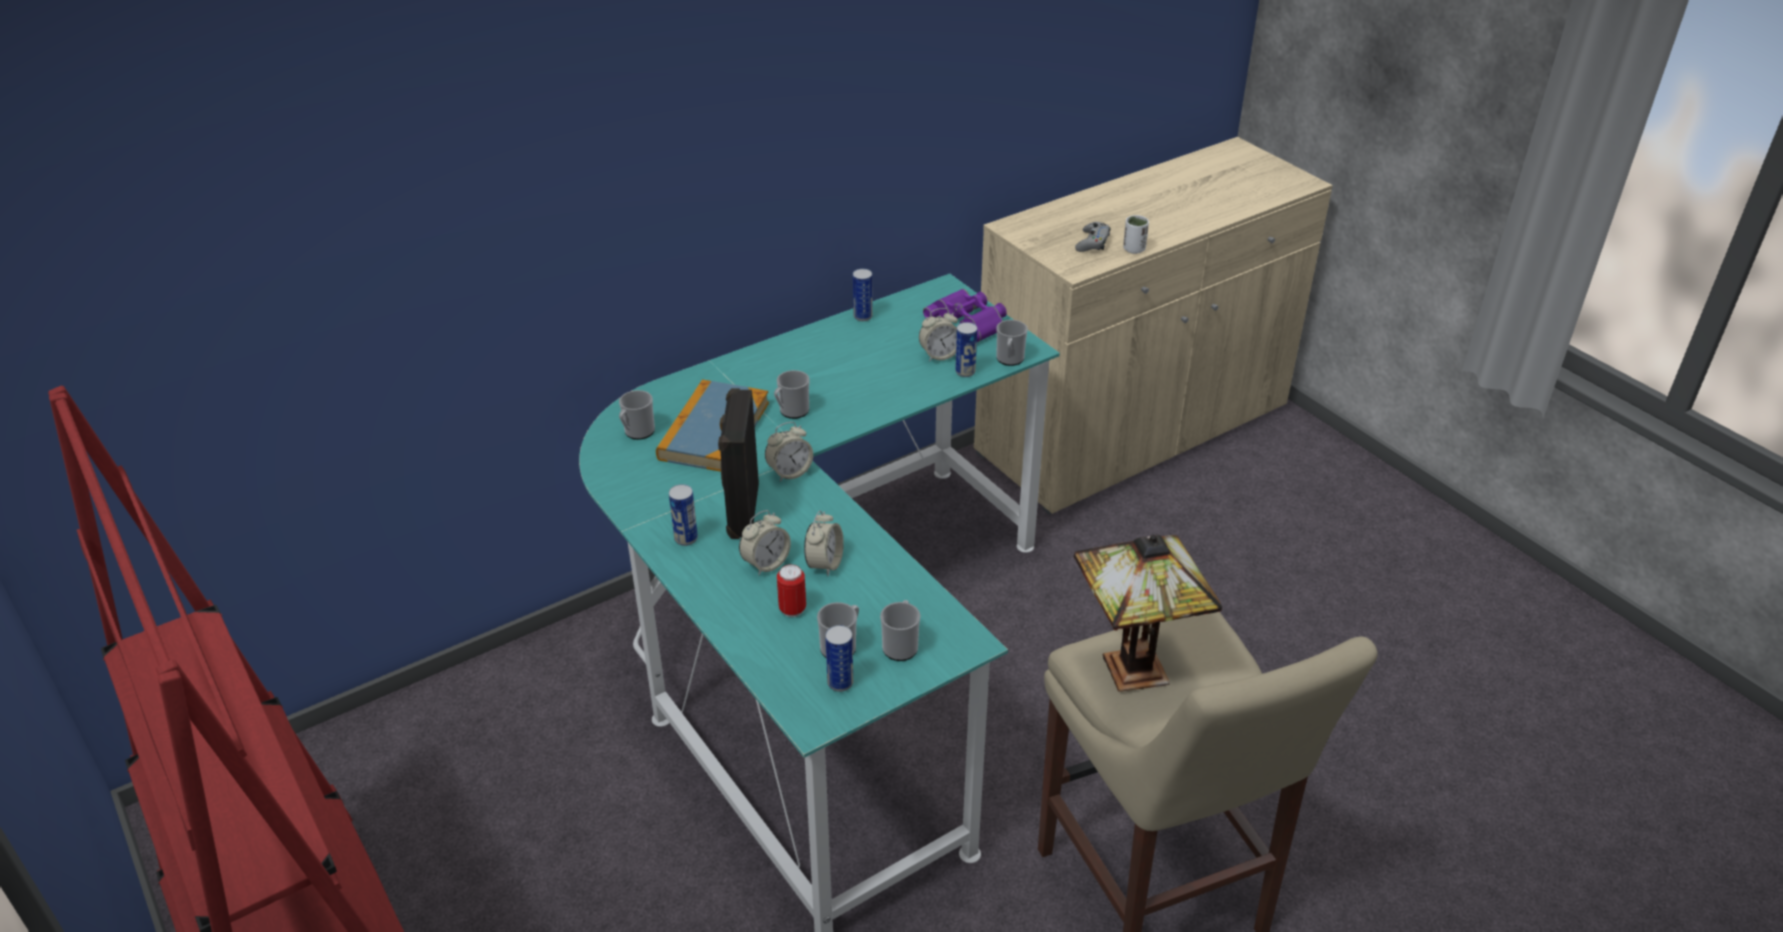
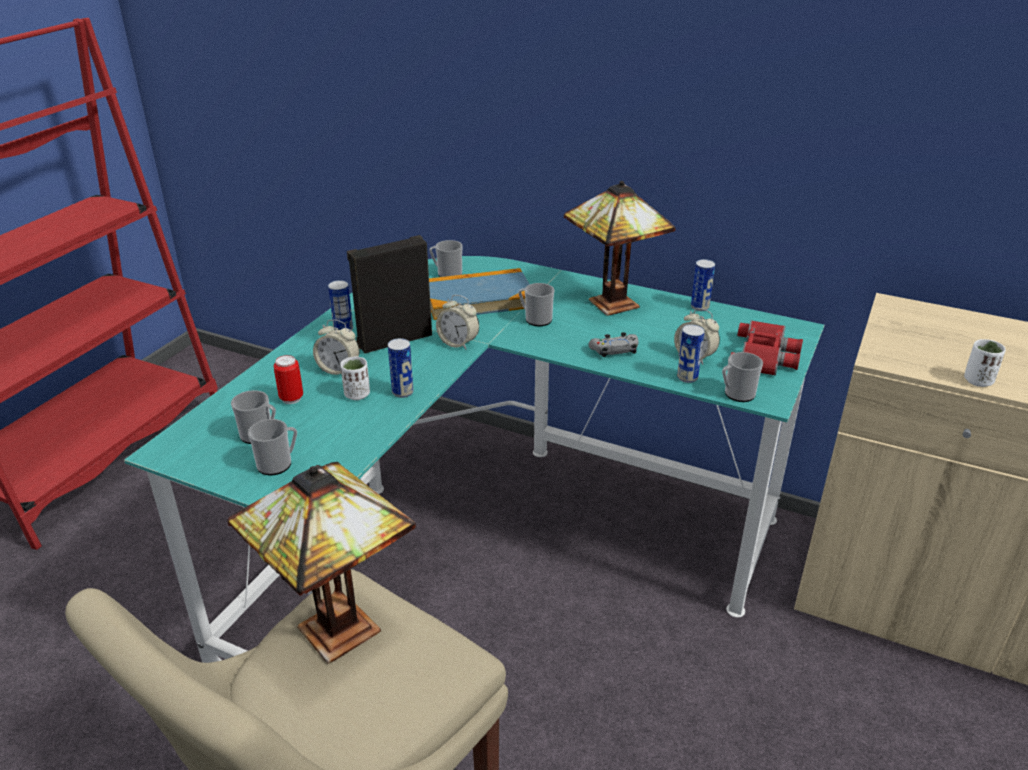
camera: 60 degrees right, 5 degrees down
(805, 359) = (609, 303): none -> table lamp
(824, 564) = (357, 394): alarm clock -> white cup
(840, 683) = (215, 449): can -> can (402, 392)
(970, 321) = (766, 356): purple binoculars -> red binoculars
(1092, 243) = (946, 354): grey game controller -> grey game controller (614, 350)

